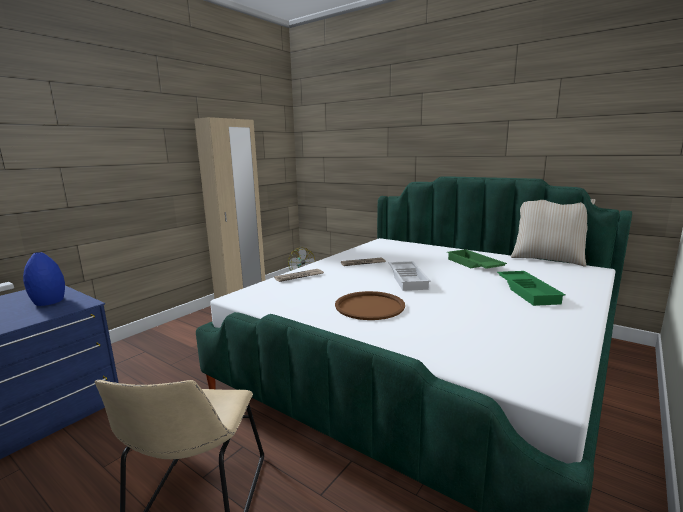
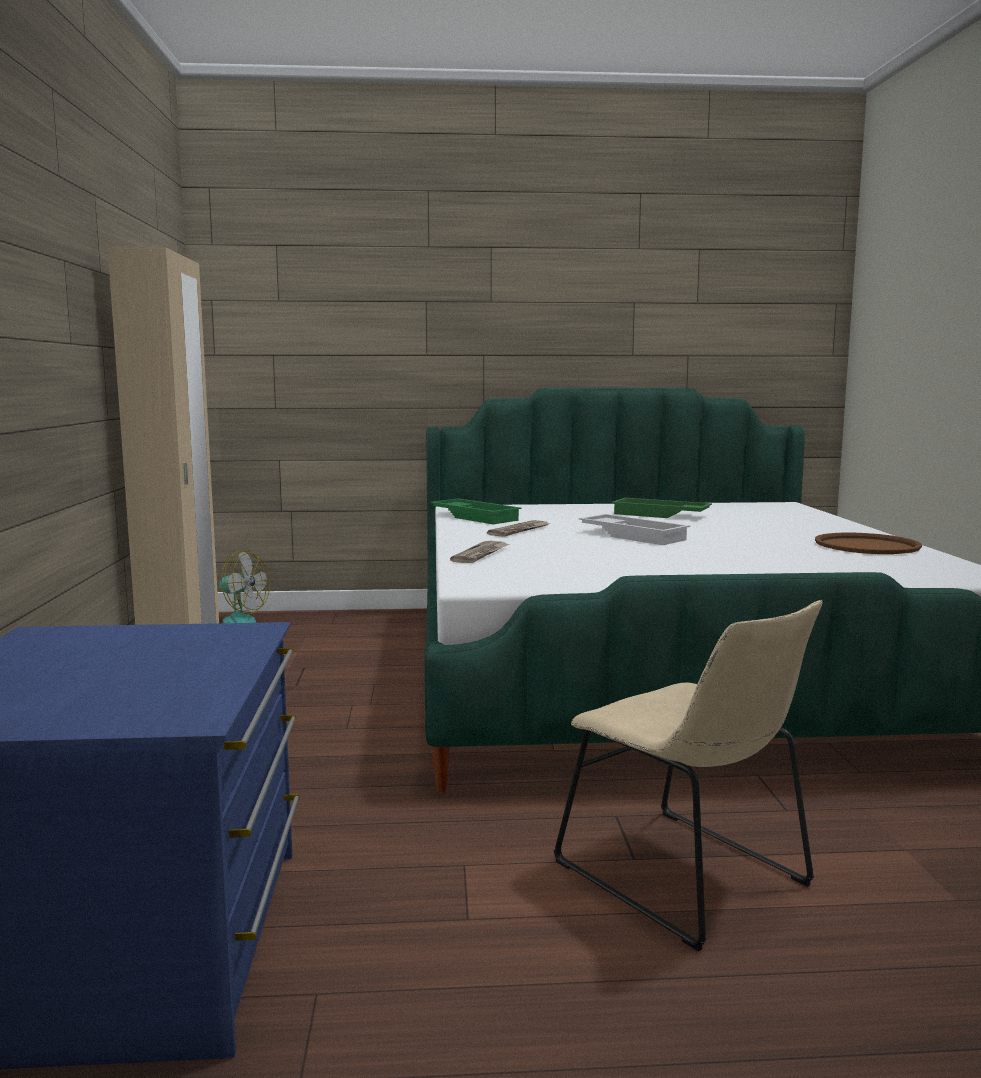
camera: 40 degrees left, 5 degrees down
(48, 302) = (153, 644): blue vase -> none
(370, 306) = (676, 562): brown tray -> brown tray (867, 545)
(529, 292) = (783, 527): green tray -> green tray (476, 517)
(547, 259) = (718, 501): beige pillow -> none

